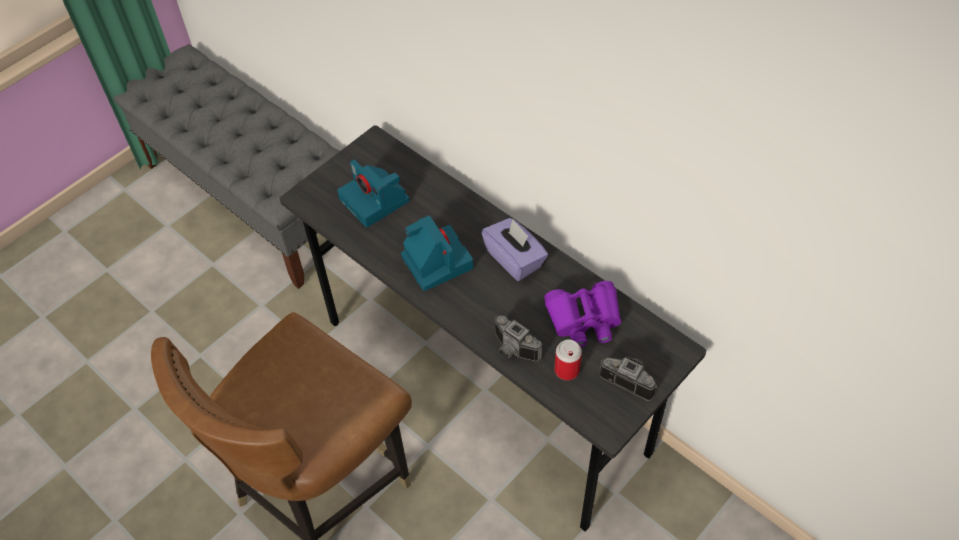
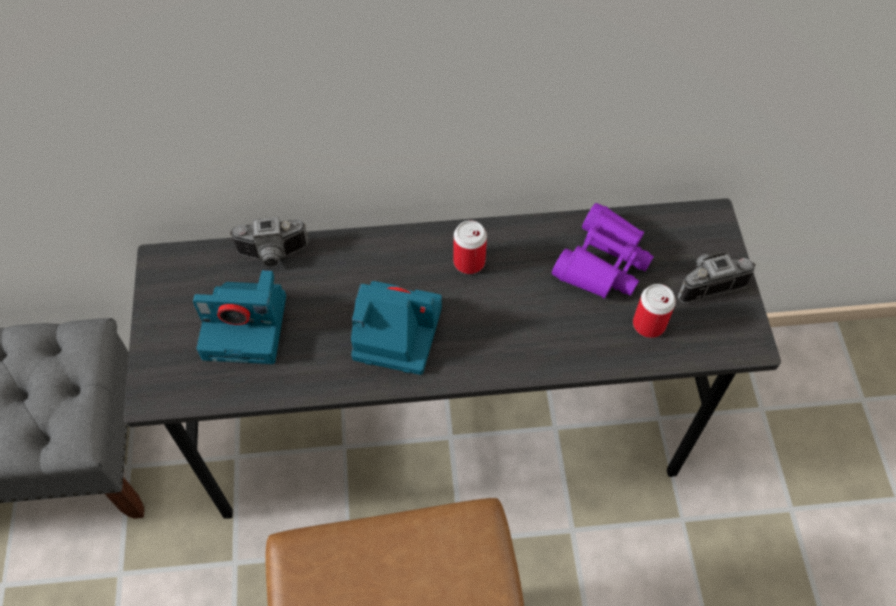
camera: 50 degrees left, 5 degrees up
(513, 350) = (580, 352): camera -> camera (273, 255)
(515, 259) = (469, 262): purple tissue box -> can

